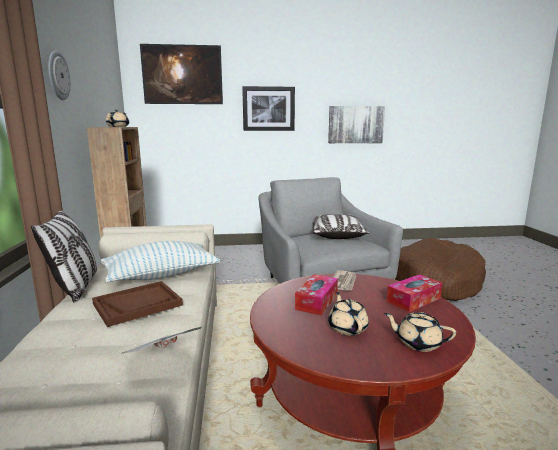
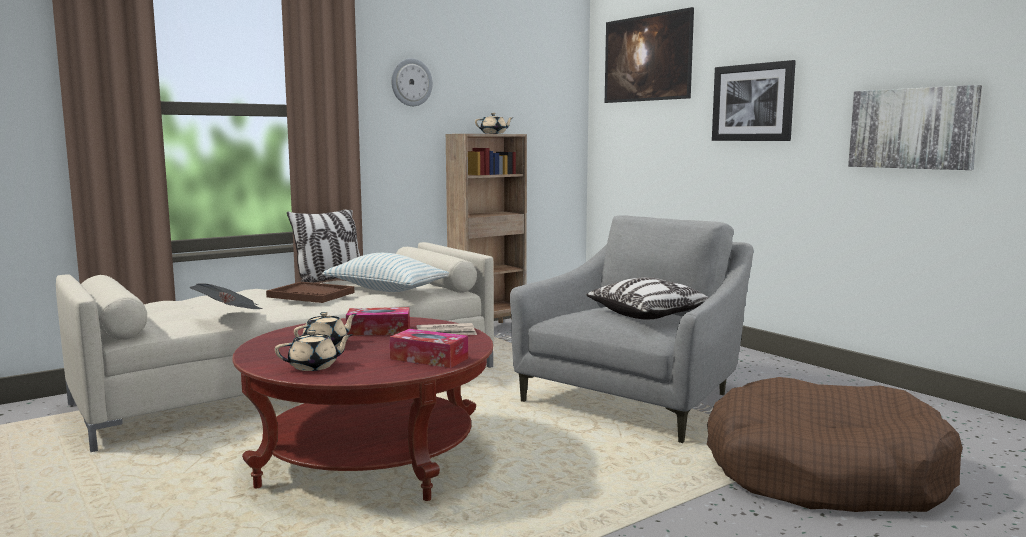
camera: 60 degrees right, 5 degrees down
(417, 343) = (314, 366): beige teapot -> beige teapot turned 75 degrees clockwise

